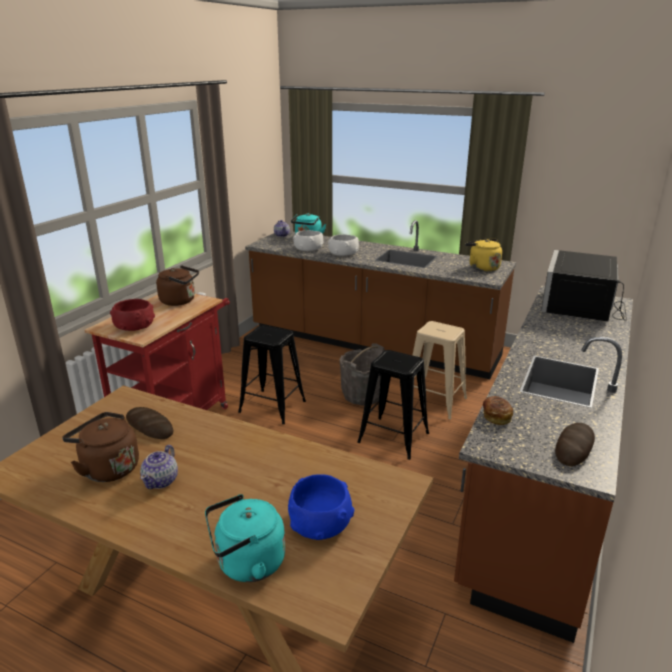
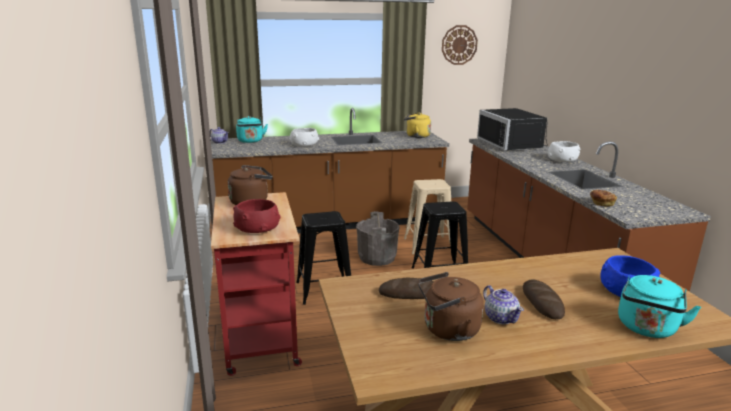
camera: 40 degrees left, 5 degrees down
(308, 249) = (268, 147): white bowl -> white bowl (562, 160)
(574, 447) = (657, 204): bread -> bread (542, 302)
(586, 154) = (459, 45): none -> wall clock

